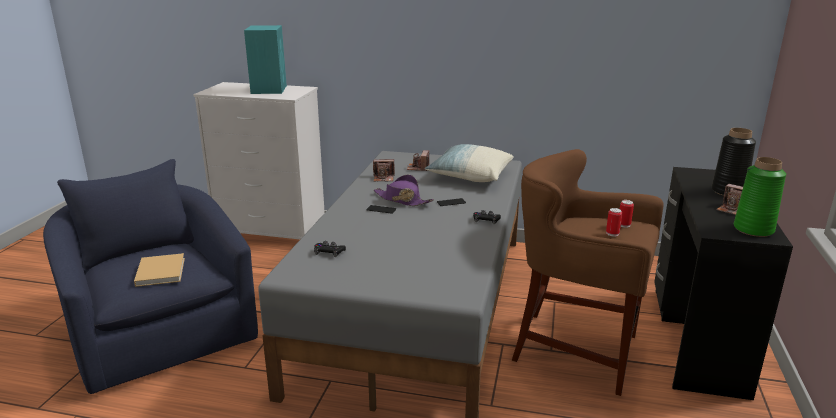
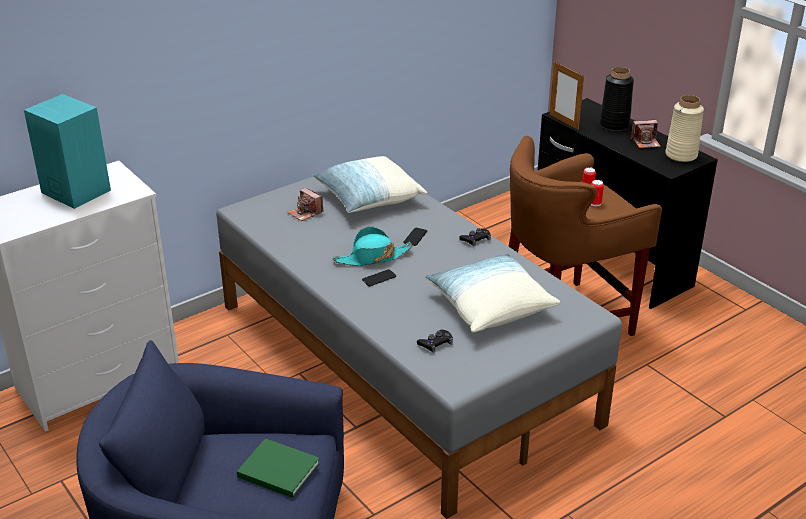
camera: 50 degrees left, 10 degrees up
(161, 271) = (276, 469): beige book -> green book
(384, 178) = (301, 242): camera -> none
(402, 200) = (372, 257): purple hat -> turquoise hat
(407, 254) = (490, 306): none -> pillow
(682, 175) = (564, 121): none -> picture frame
(754, 229) = (681, 155): green vase -> beige vase

